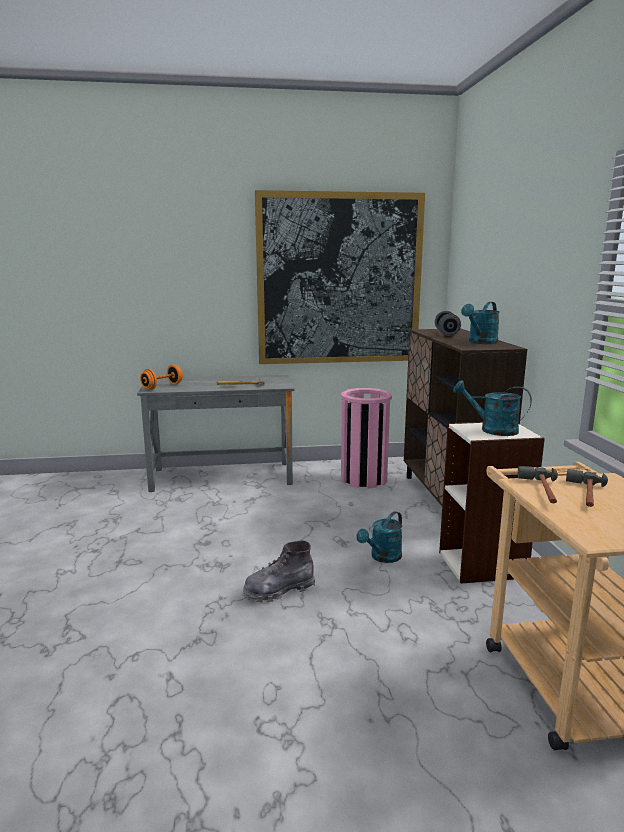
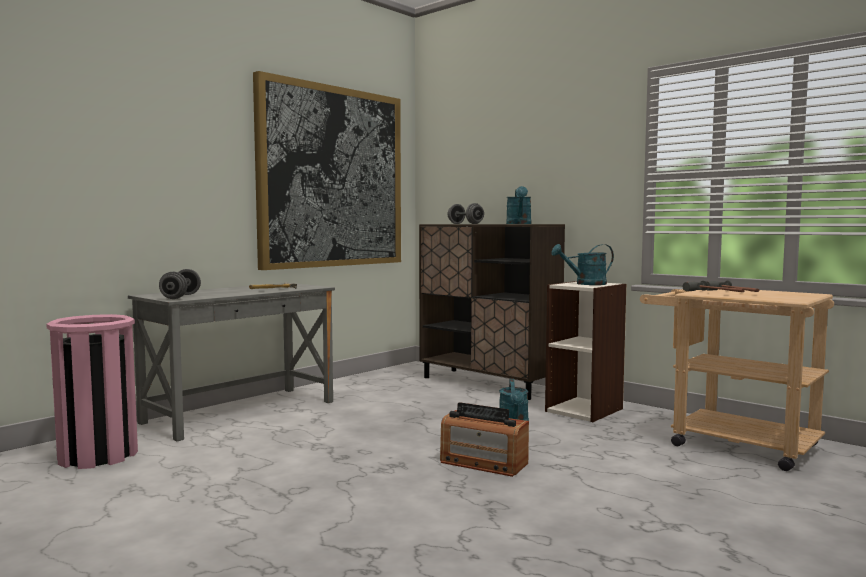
camera: 40 degrees left, 10 degrees down
(162, 386) = (180, 296): orange dumbbell -> grey dumbbell
(279, 590) = (483, 463): grey boot -> radio
(364, 479) = (391, 385): pink trash can -> pink trash can (98, 455)

